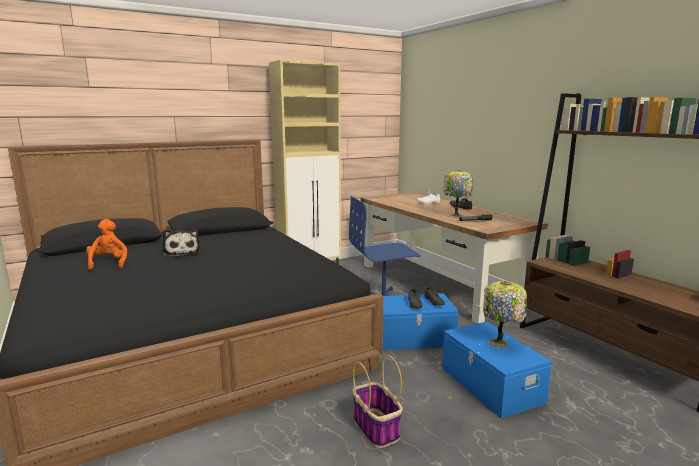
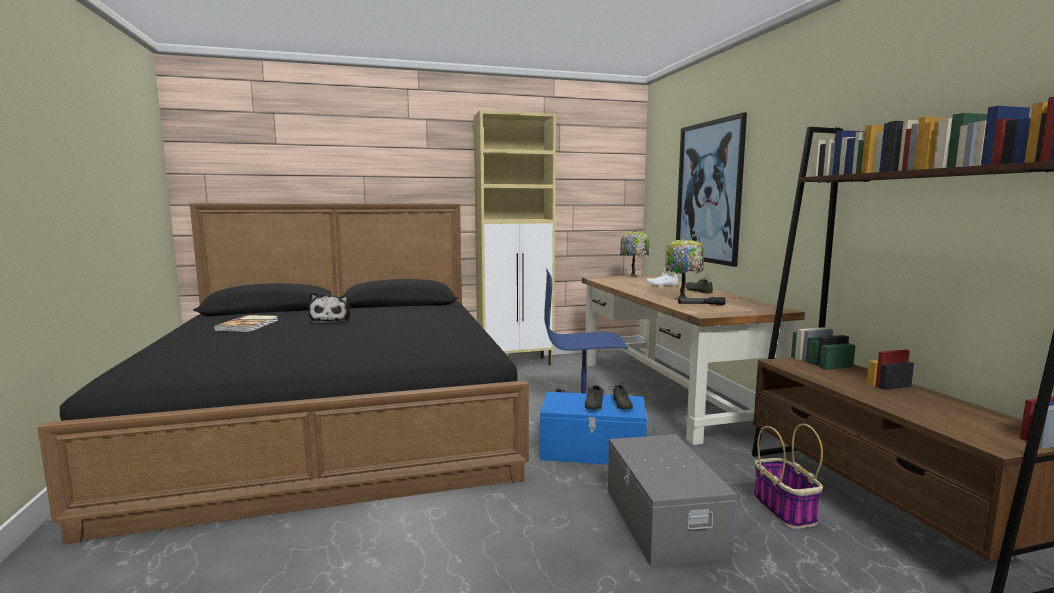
camera: 15 degrees right, 5 degrees down
(108, 263) = (249, 325): orange plush toy -> book
(376, 428) = (474, 551): basket -> basket (785, 510)
(463, 130) = (708, 192): none -> picture
(490, 385) = (662, 522): blue storage box -> grey storage box
(500, 343) = (675, 462): table lamp -> table lamp (633, 276)

